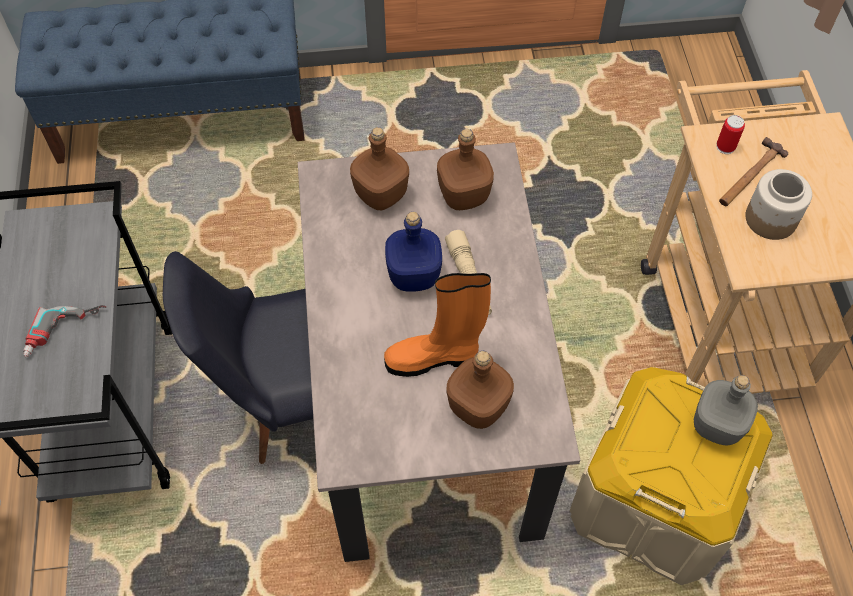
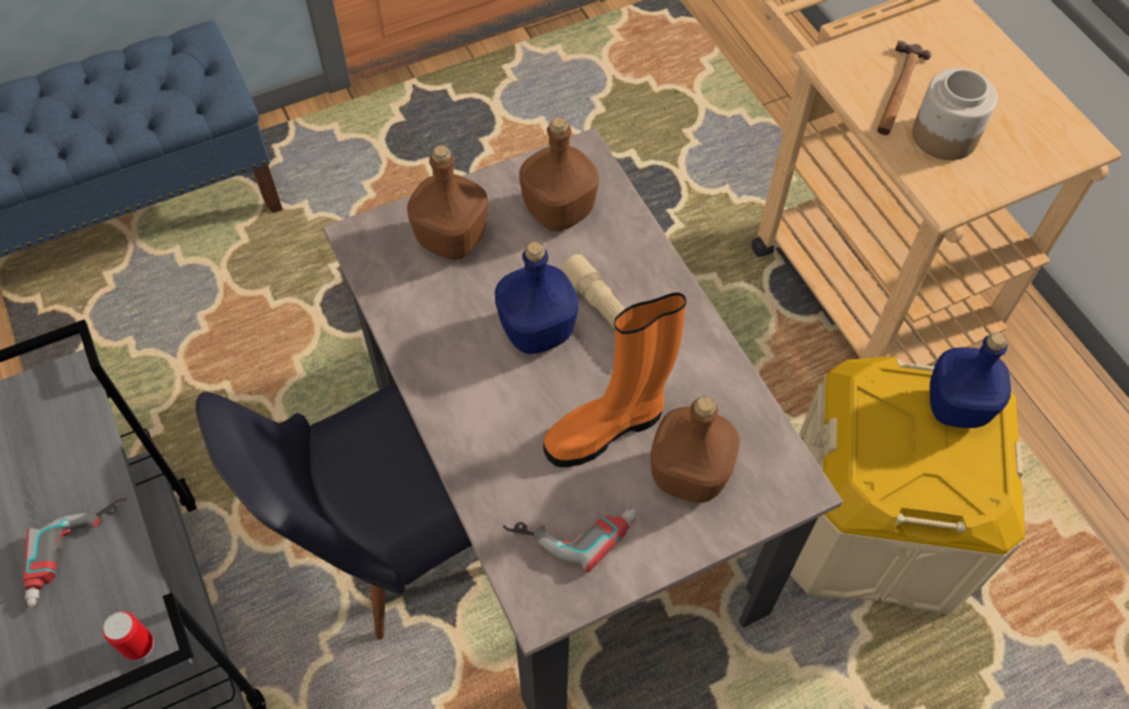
camera: 20 degrees left, 0 degrees up
(384, 415) = (572, 524): none -> power drill
(716, 424) = (955, 405): grey bottle -> blue bottle
(725, 147) = (855, 65): can -> can (138, 645)

